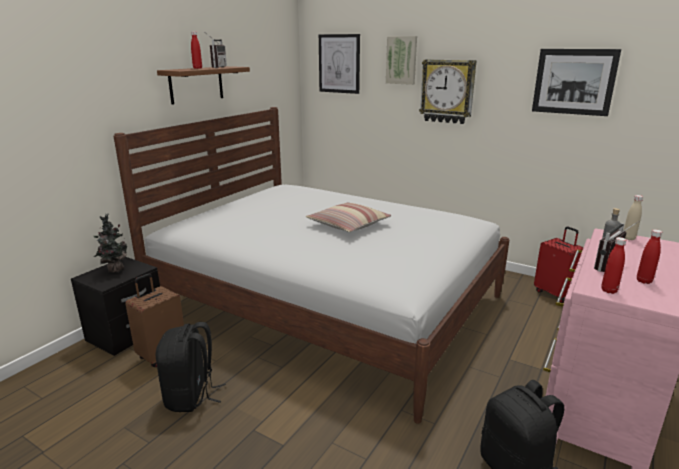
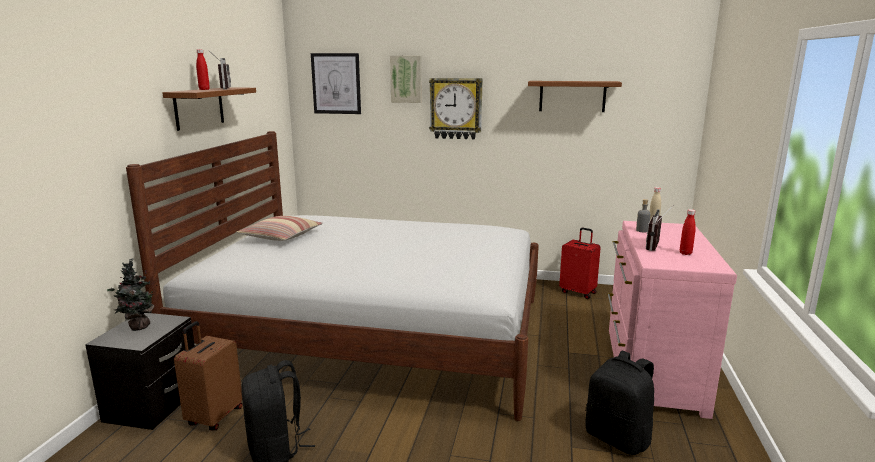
camera: 20 degrees left, 5 degrees down
(348, 225) = (396, 245): pillow -> pillow (281, 236)
(574, 81) = (572, 96): picture -> brown shelf
(609, 290) = (667, 263): red bottle -> none

